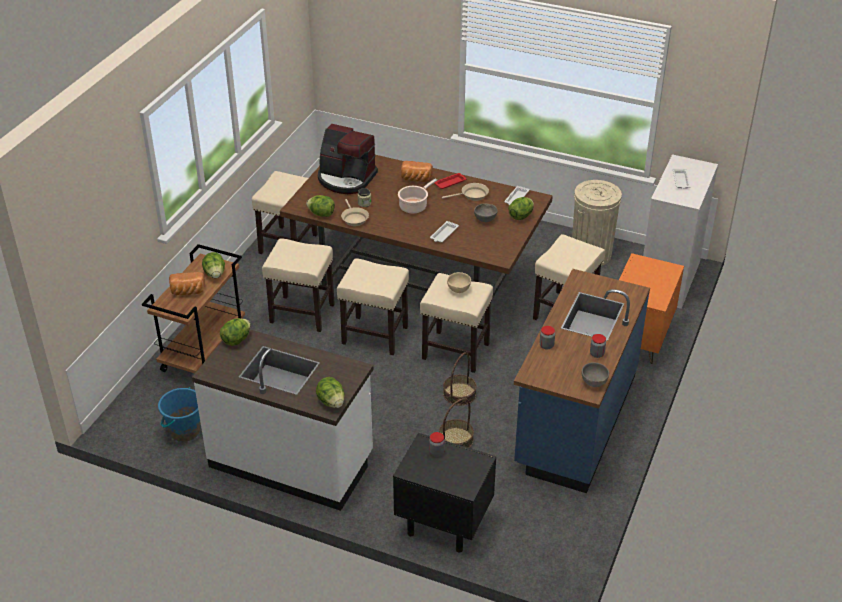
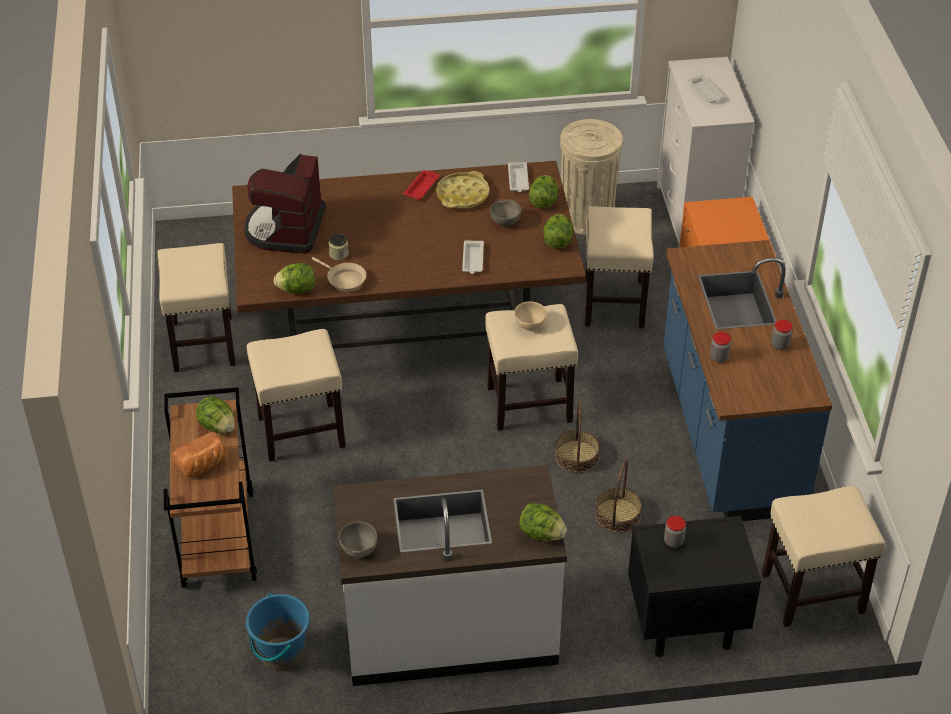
camera: 30 degrees left, 5 degrees up
(236, 340) = (353, 504): lettuce -> lettuce (557, 241)
(346, 179) = (286, 229): coffee machine -> coffee machine turned 105 degrees clockwise
(374, 335) = (415, 424): beige stool -> beige stool (811, 593)
(414, 206) = (405, 235): cooking pot -> none
(415, 179) = (375, 198): bread -> none
(472, 195) = (462, 195): beige frying pan -> yellow tray
(593, 382) = (805, 381): grey bowl -> grey bowl (358, 550)

